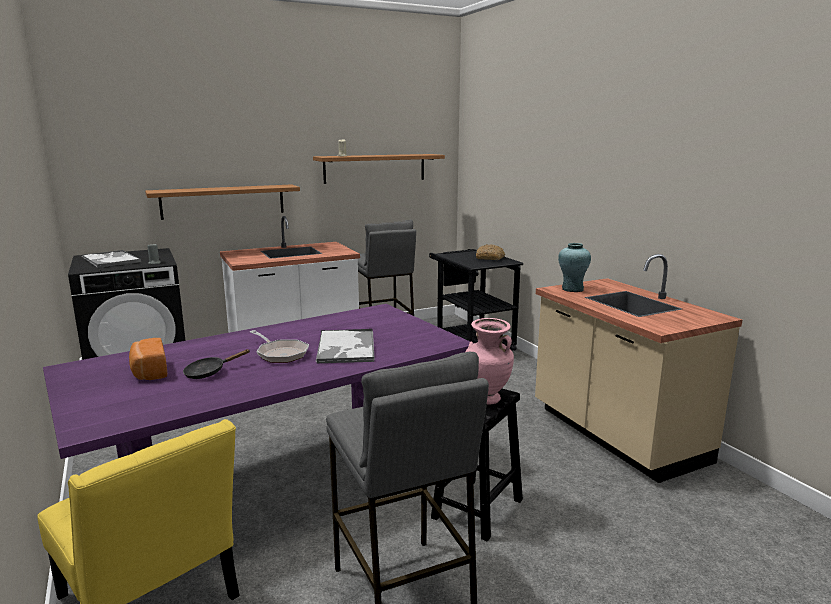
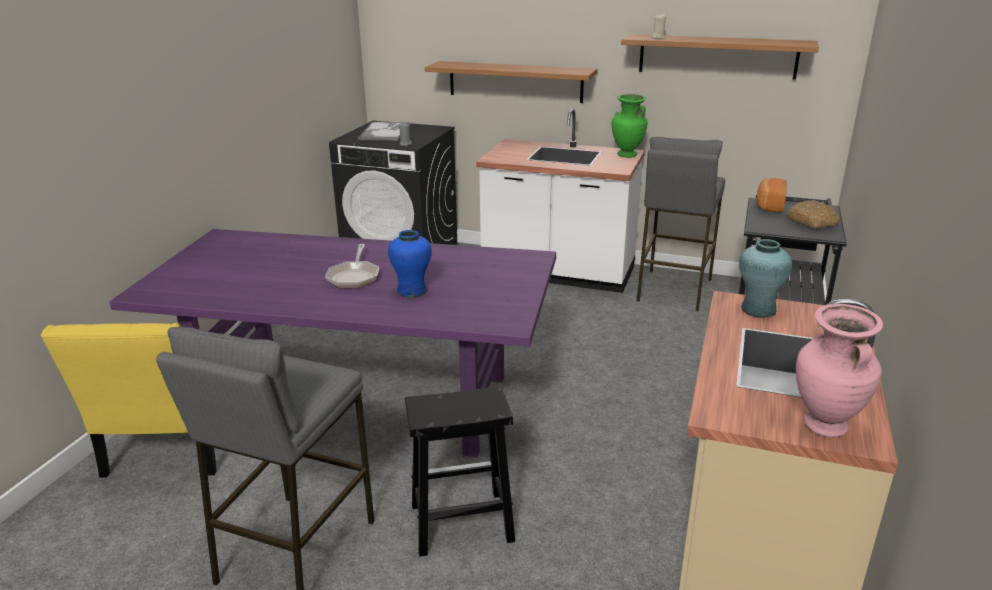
camera: 45 degrees right, 10 degrees up
(149, 372) = (250, 258): bread -> bread (769, 205)
(209, 372) = (279, 275): black frying pan -> none
(332, 245) = (626, 155): none -> green vase
(346, 347) = (411, 291): tray -> blue vase
(487, 399) = (467, 406): pink vase -> pink vase (824, 427)

